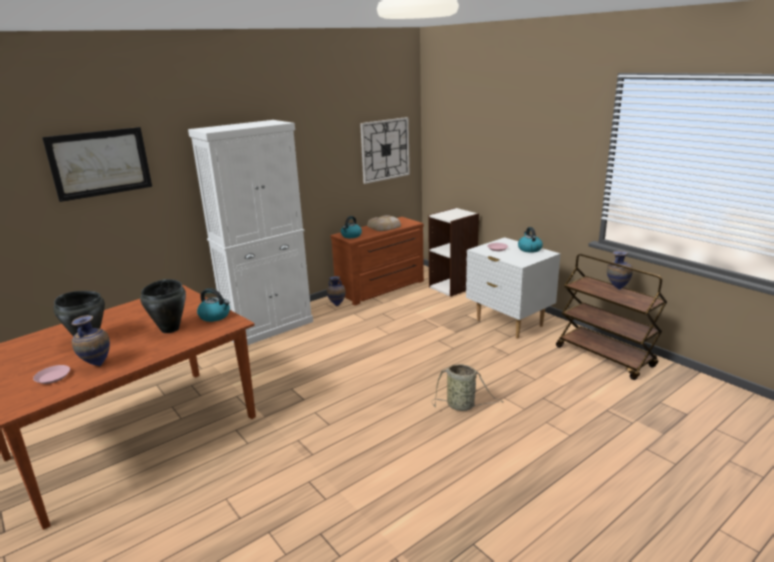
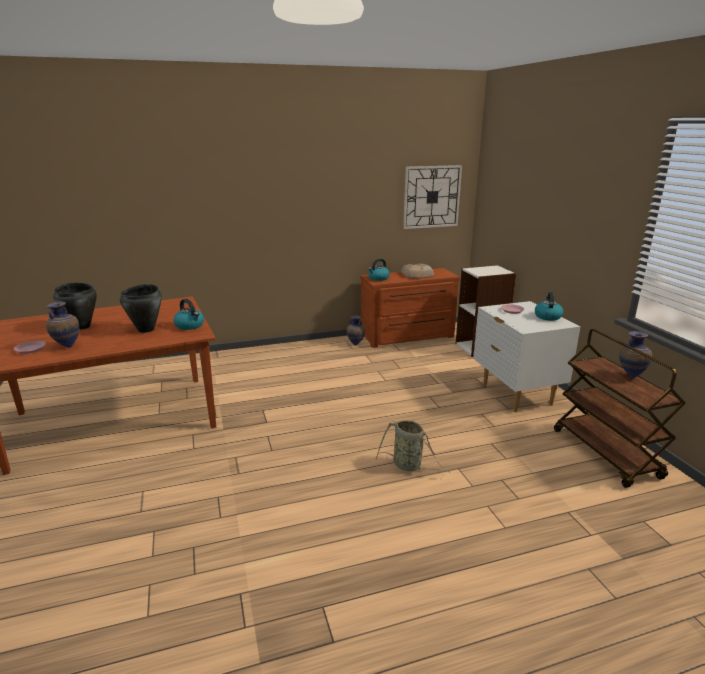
camera: 20 degrees right, 0 degrees up
(100, 163) = (143, 179): picture -> none
(268, 327) = (282, 352): white cabinet -> none

